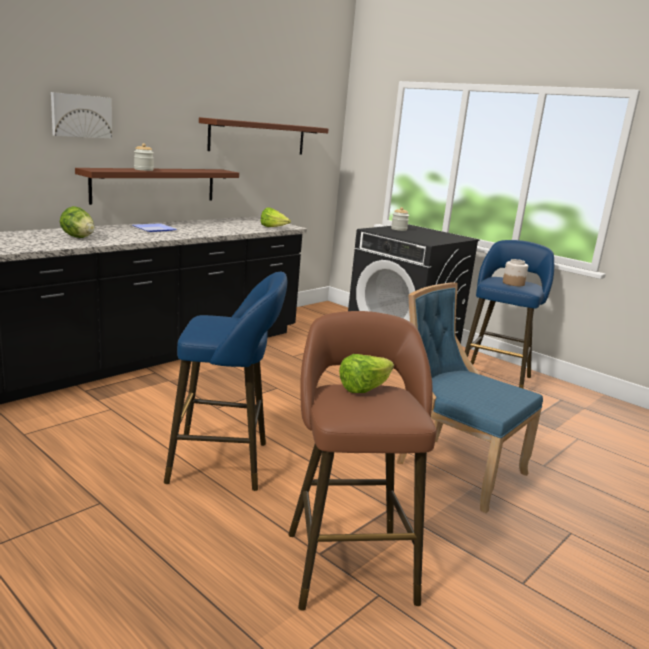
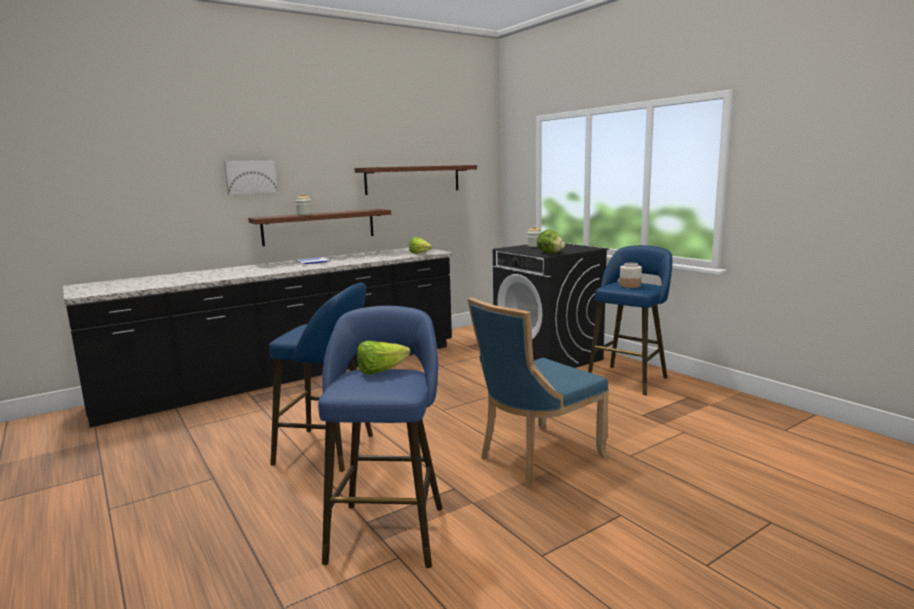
camera: 15 degrees right, 5 degrees down
(78, 237) = (243, 271): lettuce -> lettuce (550, 253)
(348, 561) = (388, 529): brown stool -> blue stool
(454, 468) = (536, 457): blue chair -> blue chair turned 90 degrees counterclockwise

